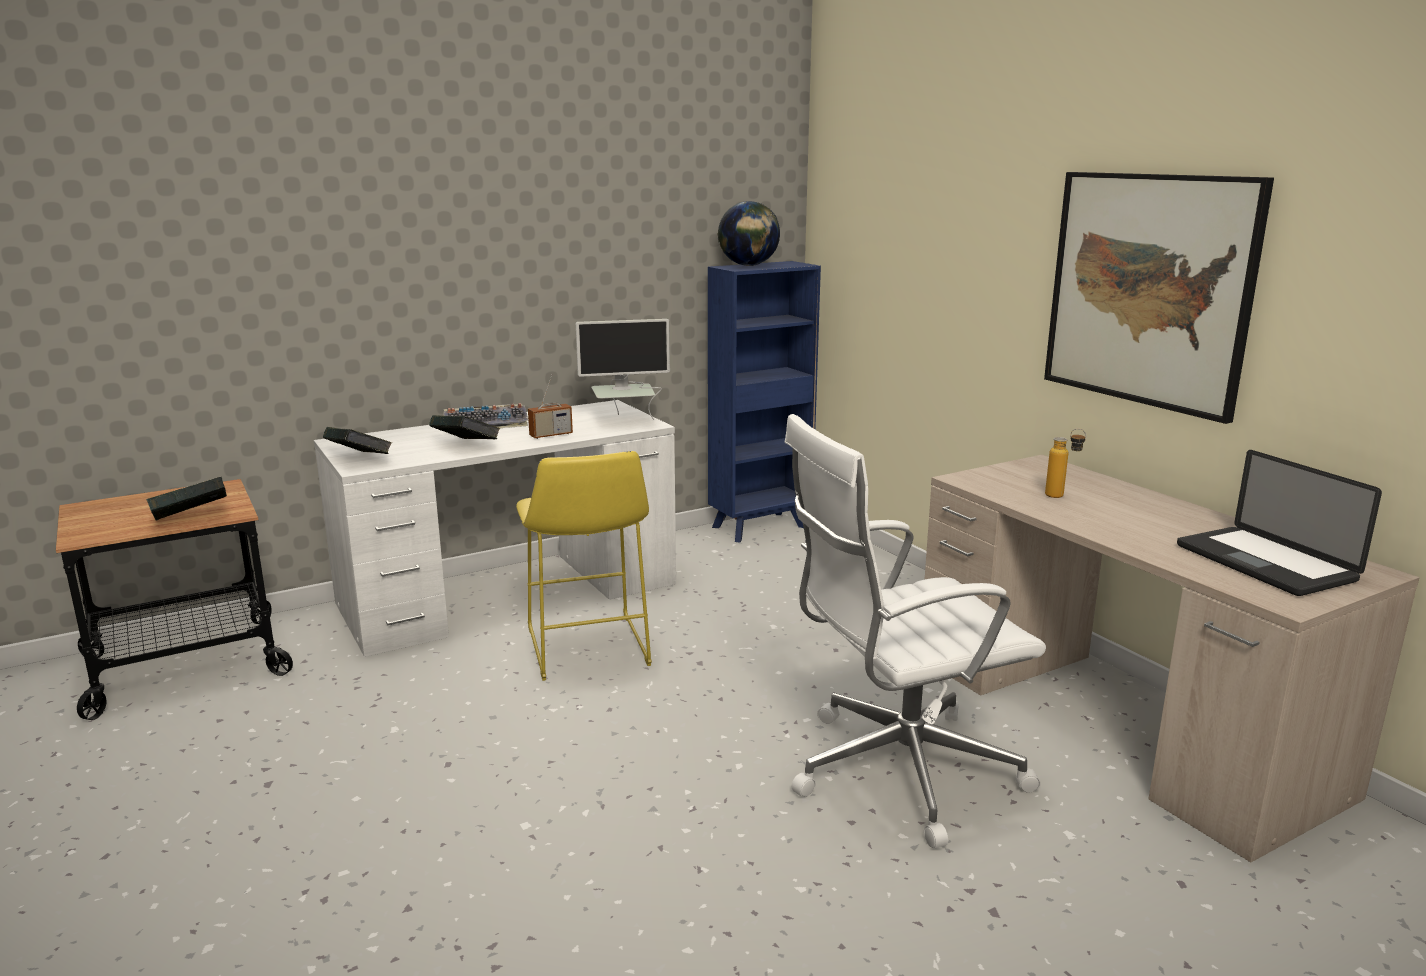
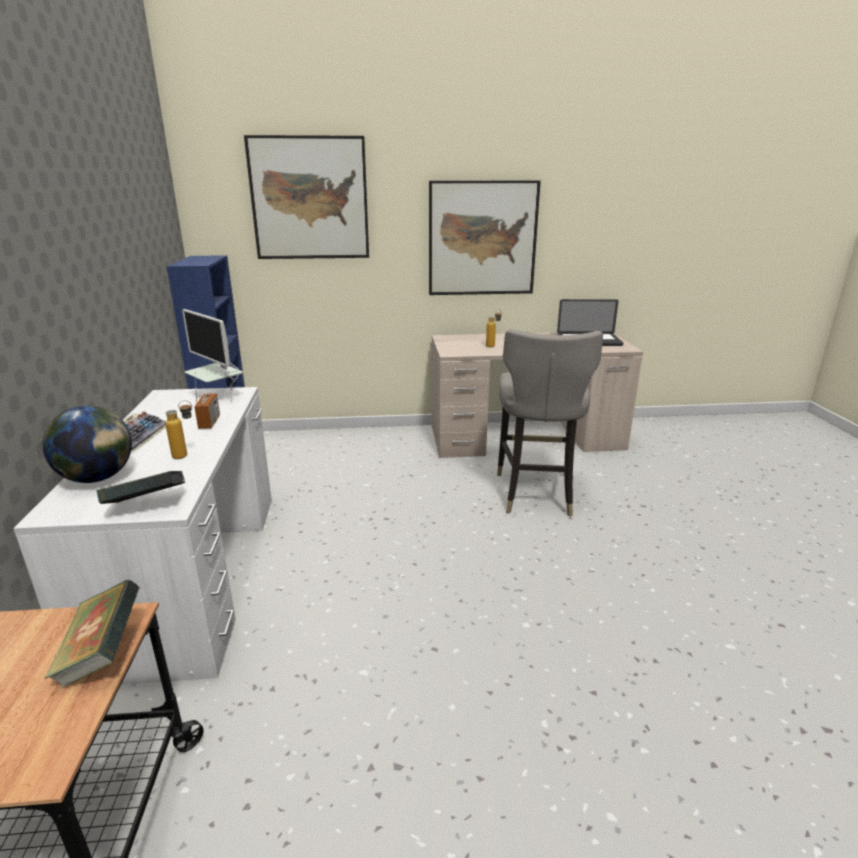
camera: 65 degrees left, 5 degrees up
(466, 447) = (186, 455): book -> bottle
(587, 650) = (328, 555): yellow stool -> none
(624, 422) = (219, 396): monitor -> monitor turned 120 degrees clockwise
(748, 266) = (191, 261): globe -> globe (97, 478)
(897, 771) = (535, 494): white office chair -> grey stool
(922, 195) = (310, 199): none -> picture

